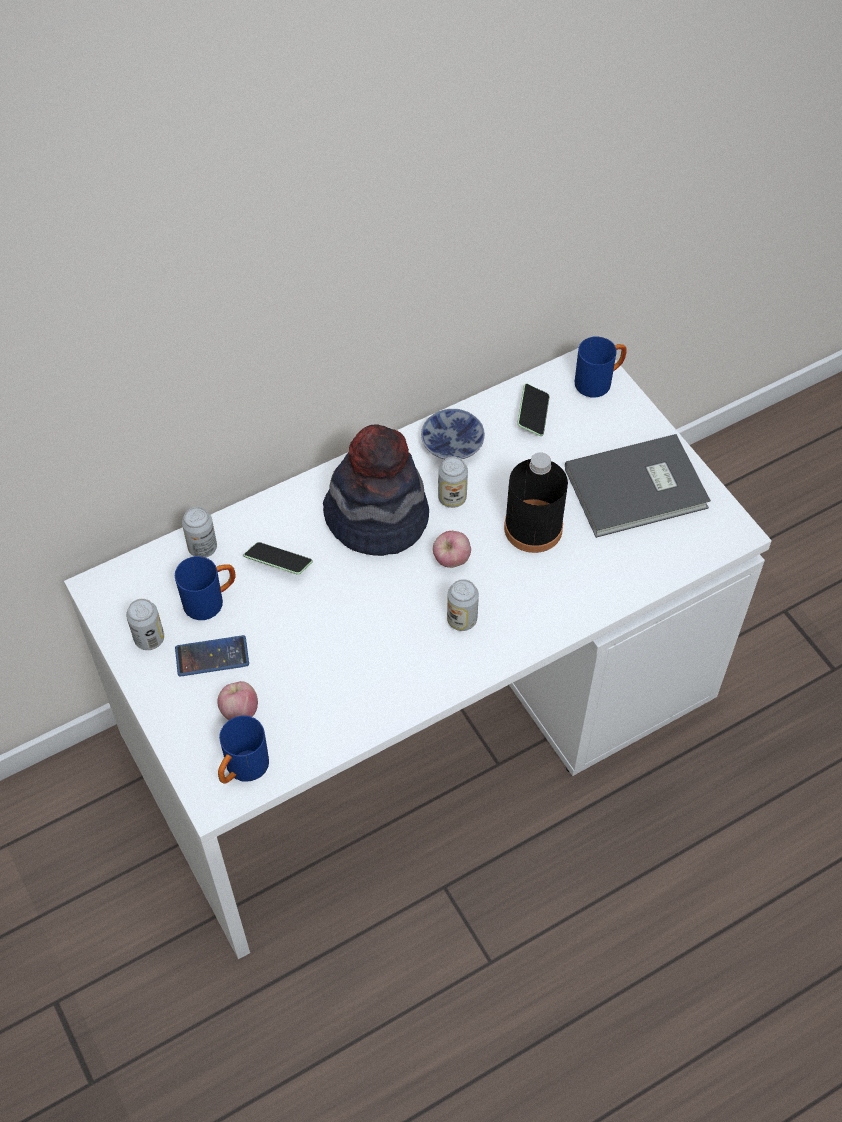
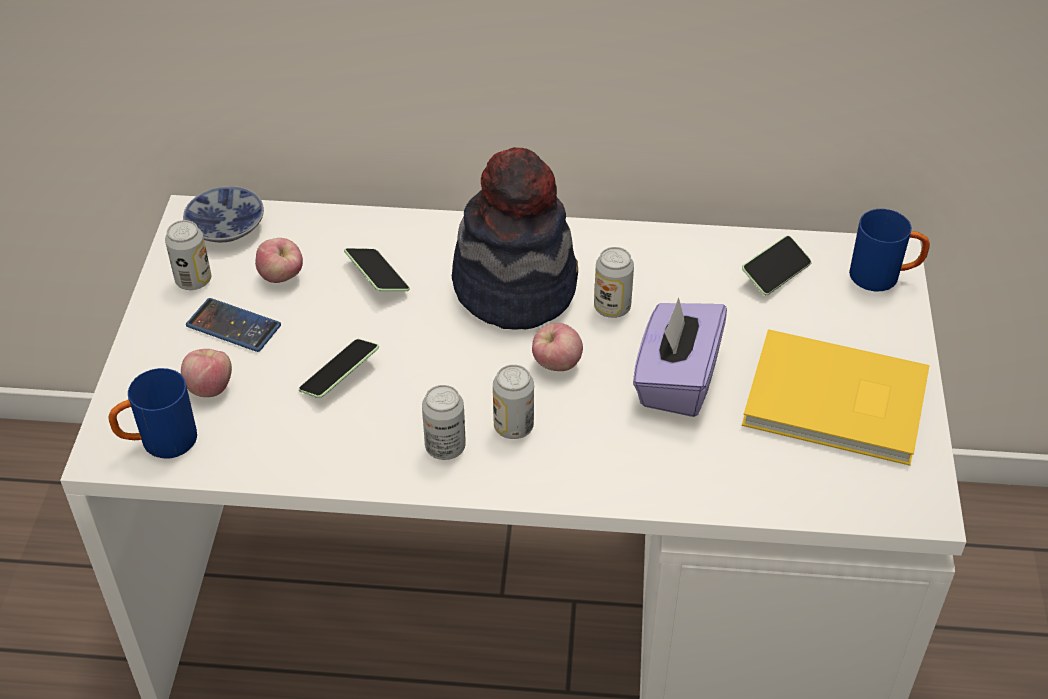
camera: 35 degrees right, 10 degrees down
(202, 548) = (319, 229): can -> can (445, 447)
(211, 600) = (281, 277): blue mug -> apple
(320, 650) = (340, 376): none -> phone
(451, 442) = (660, 256): bowl -> bowl (227, 225)
(533, 528) = (676, 380): black bottle -> purple tissue box
(639, 490) = (837, 404): grey book -> yellow book

